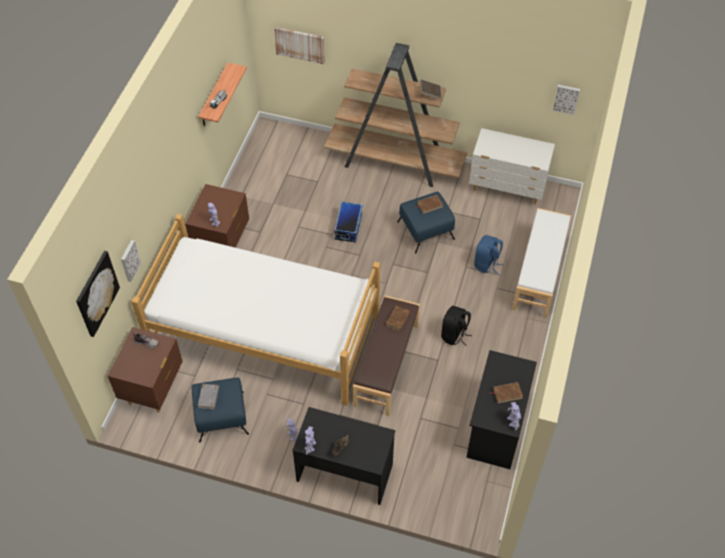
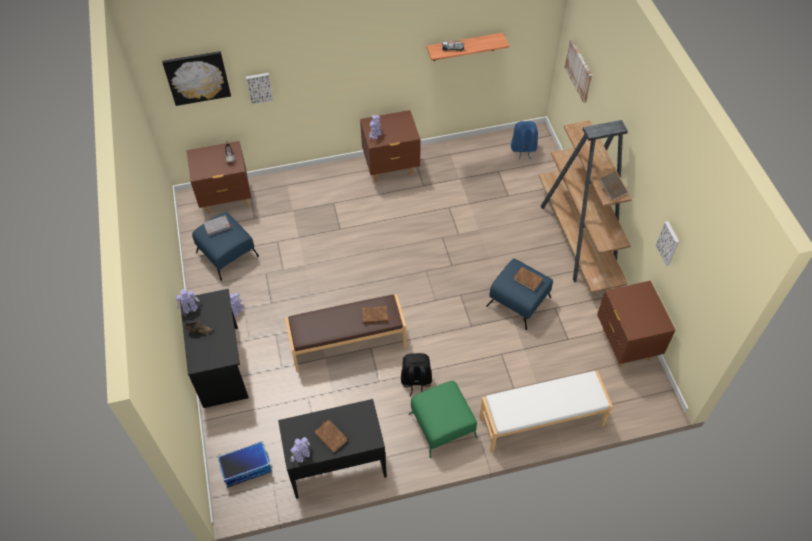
camera: 60 degrees right, 0 degrees up
(264, 333) = (324, 241): bed -> none
(348, 227) = (476, 242): storage box -> storage box (246, 467)
(486, 264) = (517, 370): blue backpack -> blue backpack (523, 149)
(504, 336) = (442, 425): none -> green ottoman
(507, 188) = (625, 345): white dresser -> brown nightstand
(566, 98) = (705, 301): picture -> picture (669, 243)

